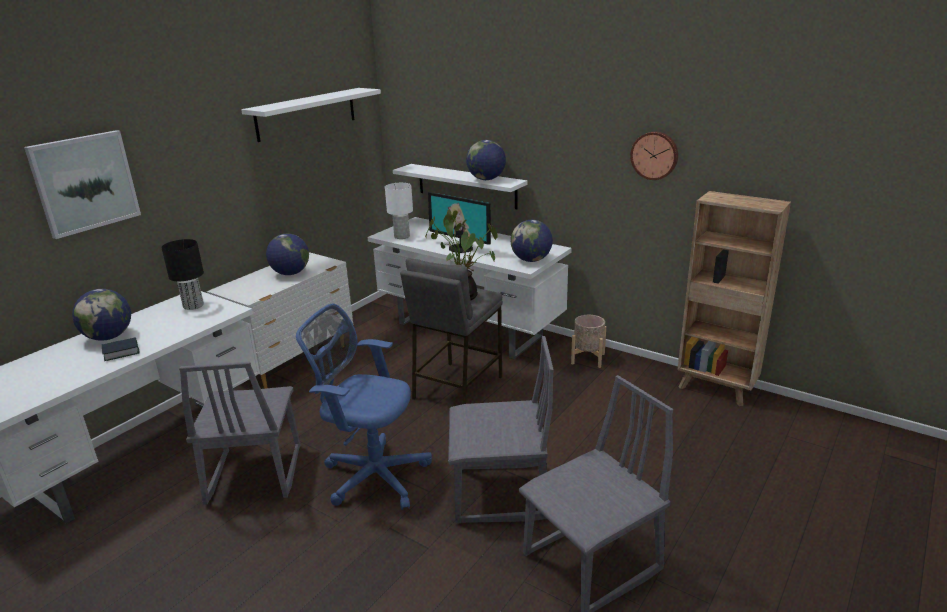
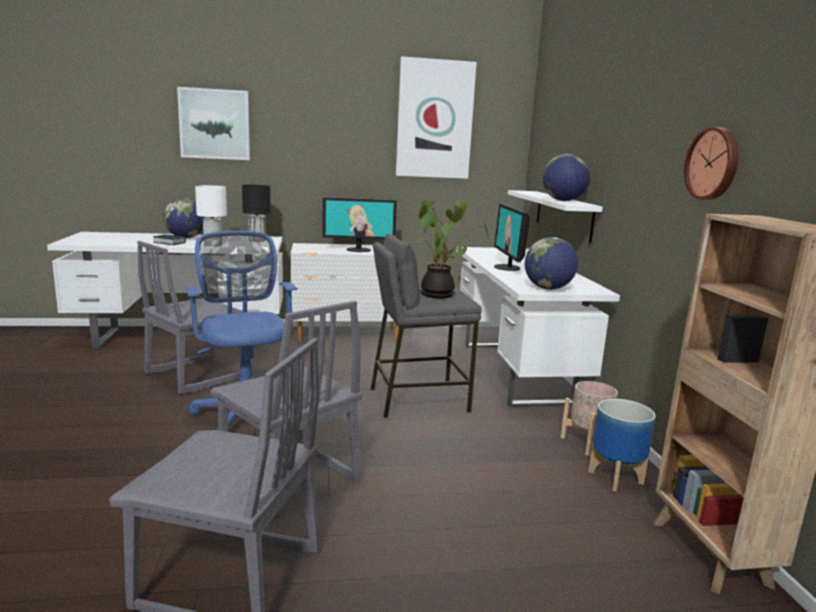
camera: 45 degrees right, 10 degrees down
(290, 273) = (358, 250): globe -> monitor
(306, 114) = (434, 119): white shelf -> picture
(402, 236) = (482, 252): white table lamp -> white table lamp (213, 244)
(631, 373) = (616, 478): none -> planter

